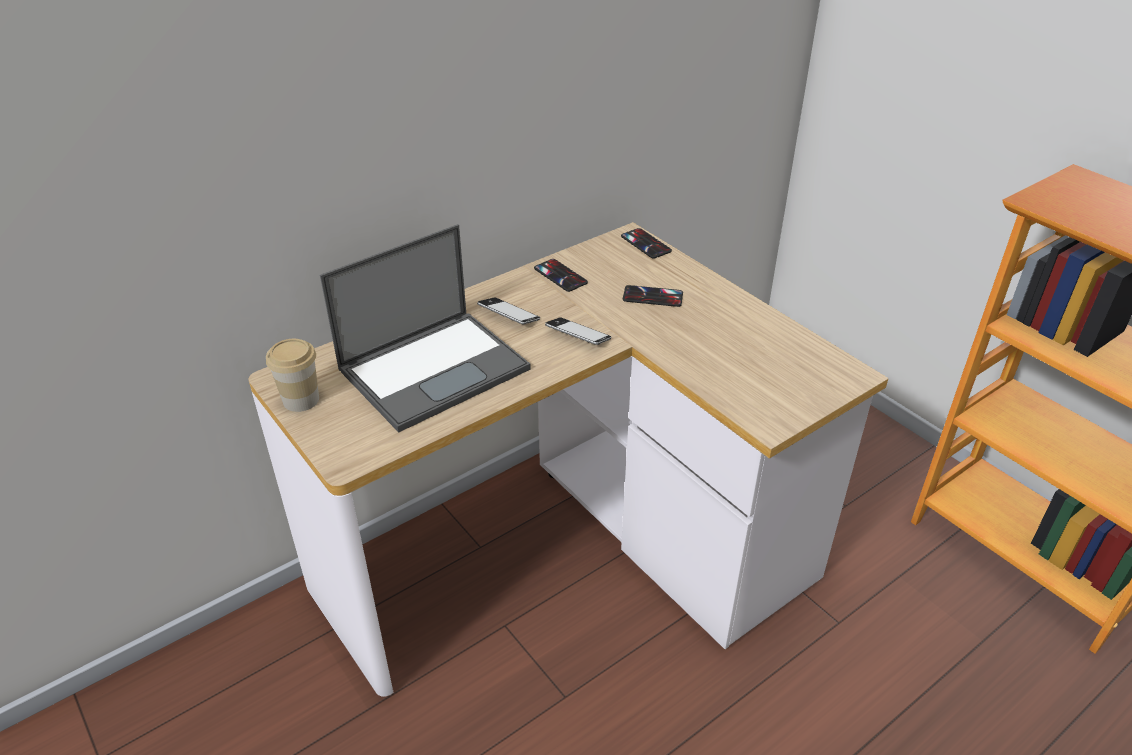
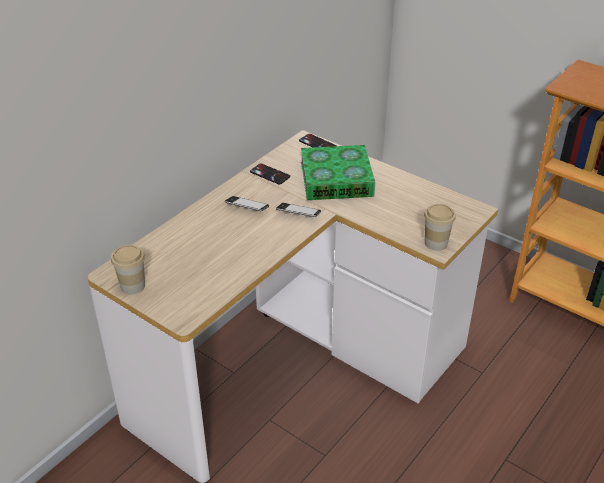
camera: 15 degrees left, 0 degrees up
(435, 368) = (214, 249): laptop -> none
(652, 297) = (336, 179): phone -> book
(768, 414) = (436, 243): none -> cup

